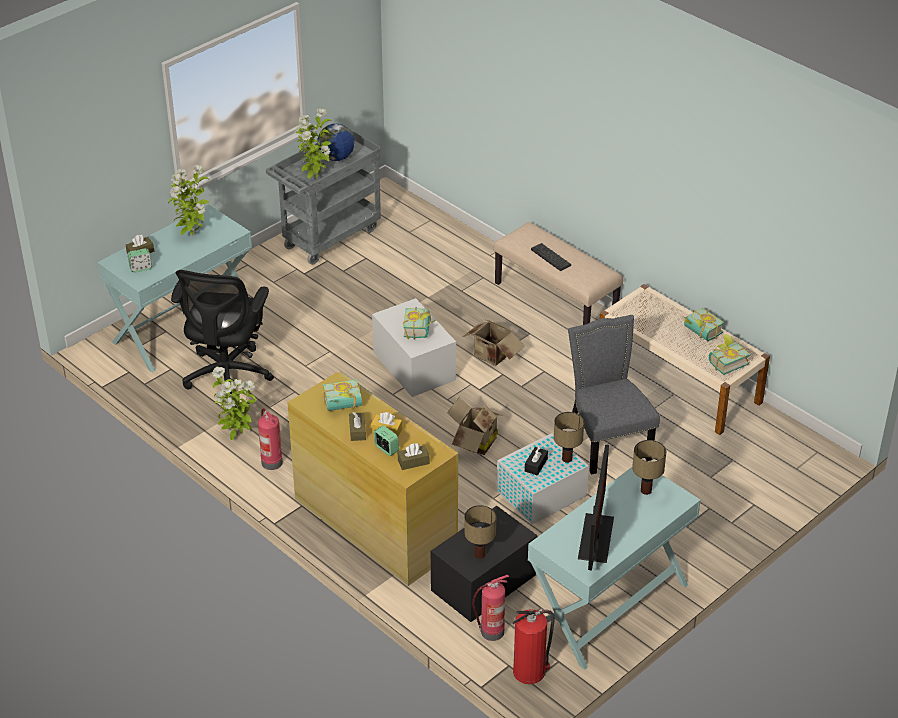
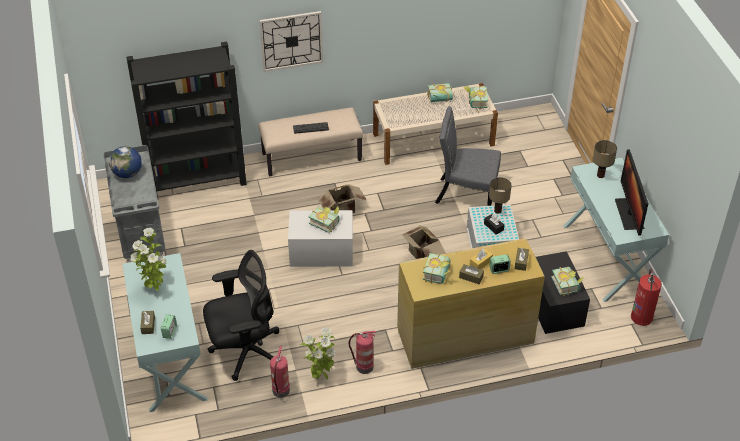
camera: 60 degrees left, 5 degrees up
(227, 370) = (243, 353): black office chair -> black office chair turned 60 degrees counterclockwise
(314, 178) = (142, 195): potted plant -> none
(446, 237) = (196, 179): none -> black bookcase
(479, 554) = (567, 285): table lamp -> book
(491, 632) = (599, 320): fire extinguisher -> fire extinguisher (281, 391)
(572, 140) = (291, 41): none -> wall clock
(596, 538) = (629, 214): monitor -> monitor turned 135 degrees counterclockwise

